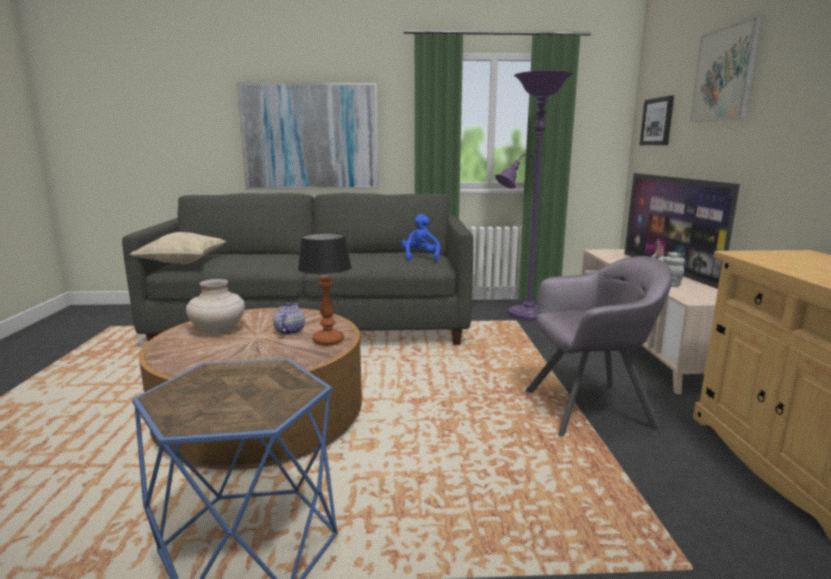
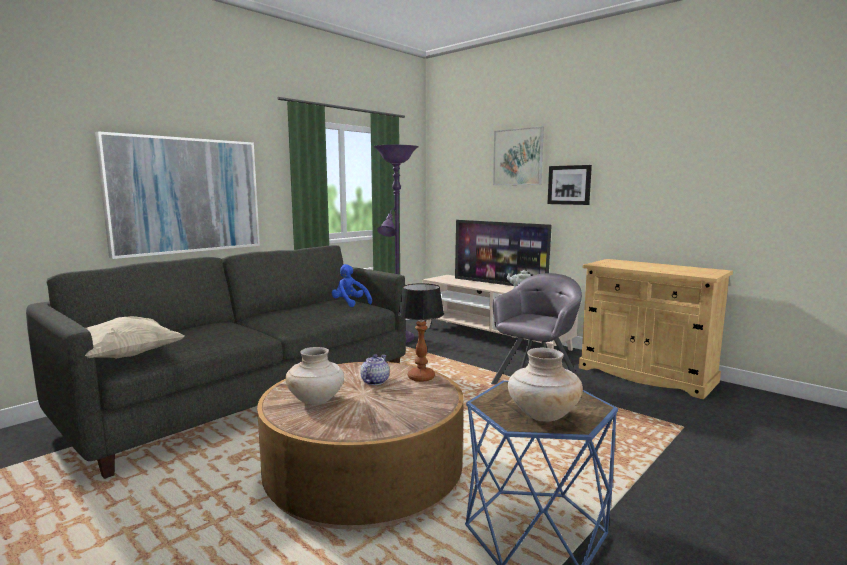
camera: 45 degrees left, 5 degrees down
(198, 400) = (542, 415): none -> beige vase
(289, 331) = (374, 381): teapot -> teapot turned 60 degrees clockwise
(657, 121) = (456, 183): picture -> picture (569, 185)

